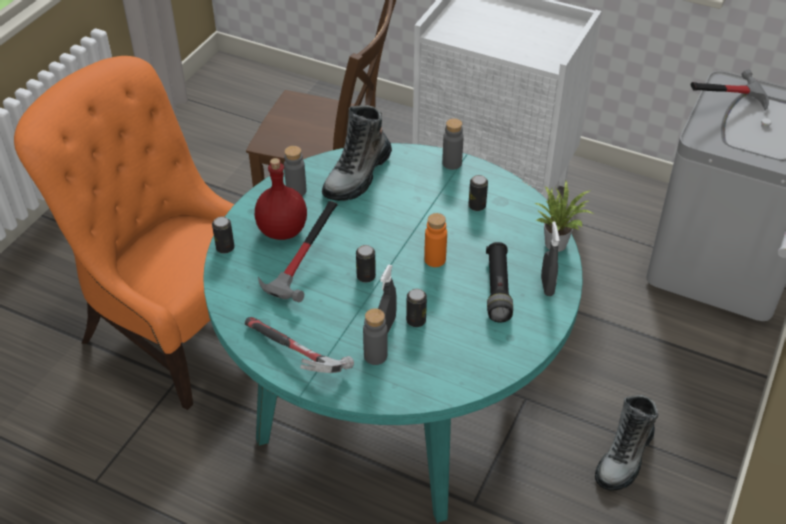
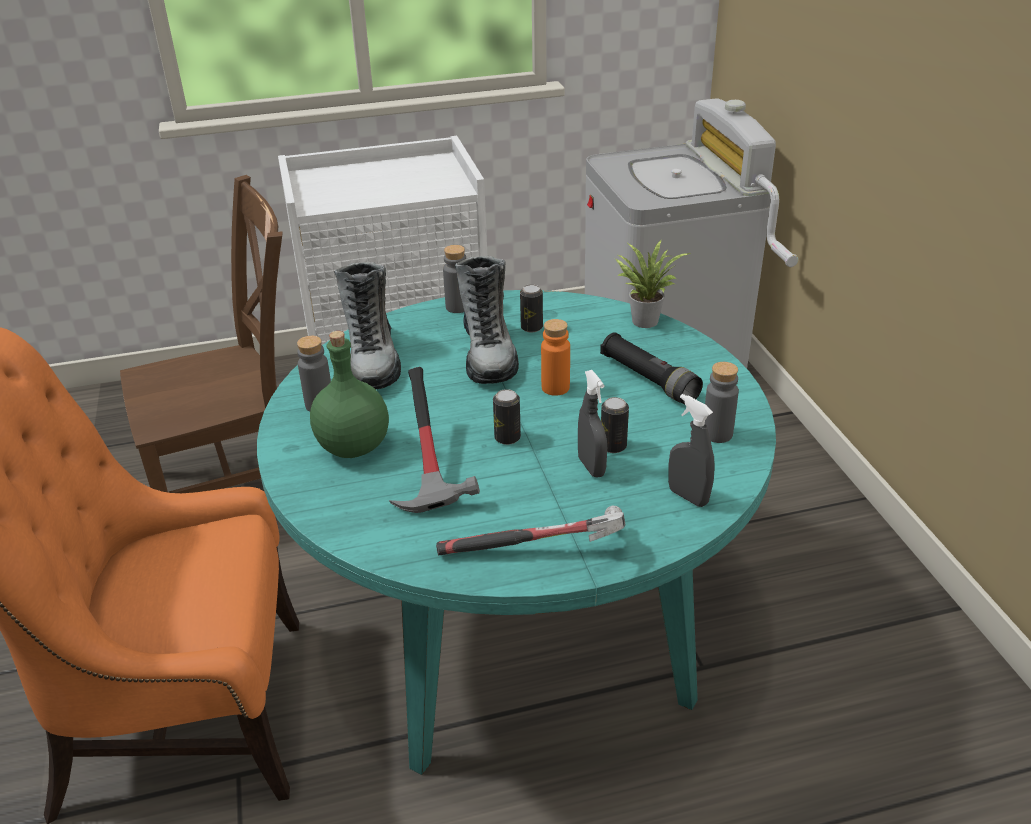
camera: 40 degrees left, 10 degrees down
(225, 248) = (303, 499): can -> none
(281, 230) = (352, 447): red bottle -> green bottle
(375, 356) = (619, 499): grey bottle -> grey bottle (717, 434)
(547, 286) = (686, 355): grey spray bottle -> grey spray bottle (688, 496)
(624, 457) = (771, 538): boot -> boot (488, 353)
(726, 102) = (627, 172): hammer -> none

